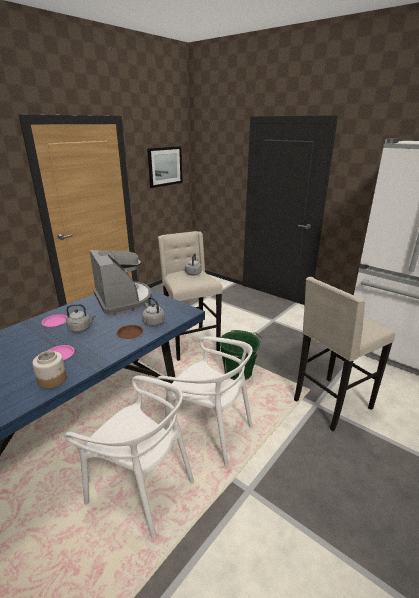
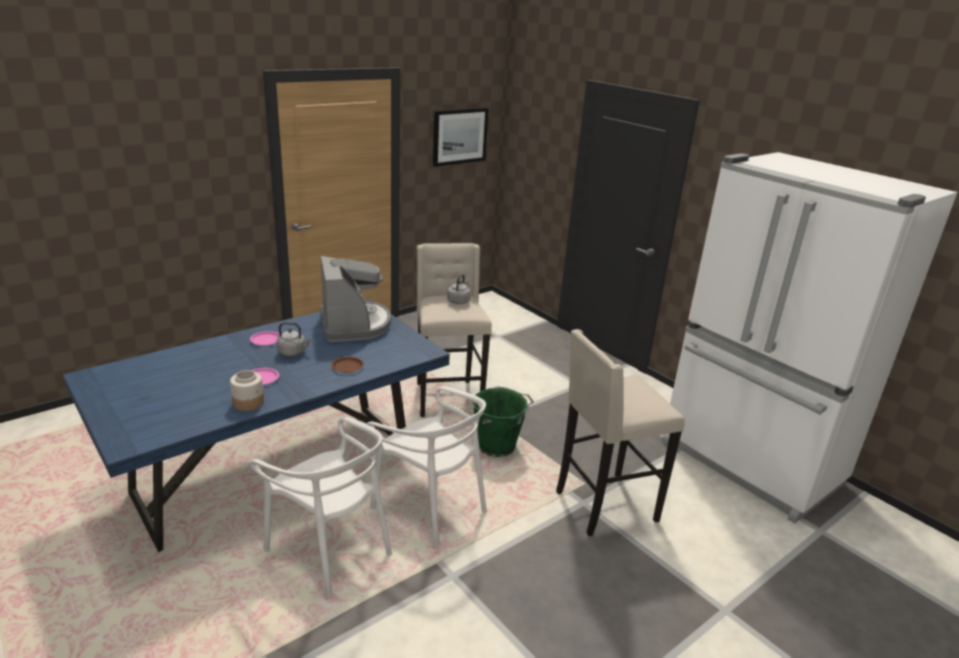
camera: 10 degrees right, 0 degrees up
(153, 322) = (380, 358): grey kettle -> none

